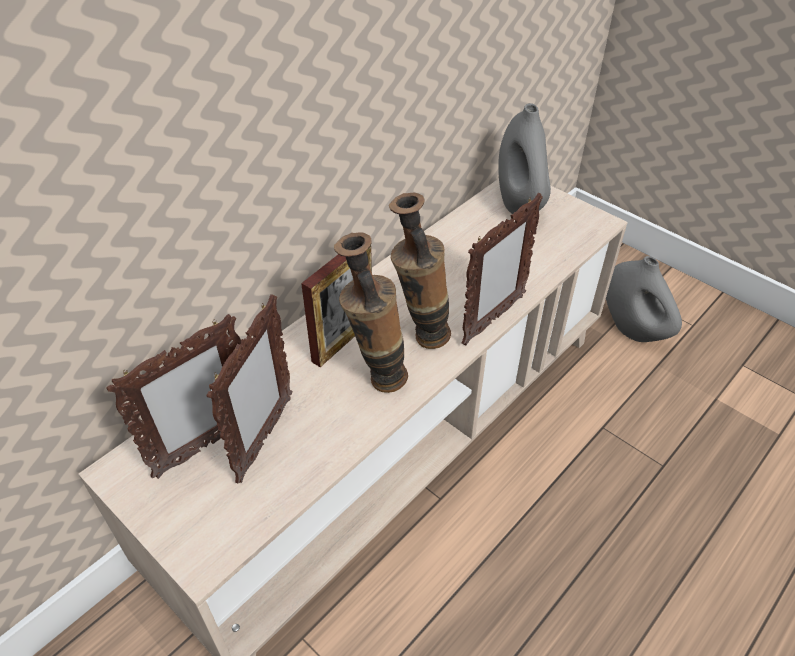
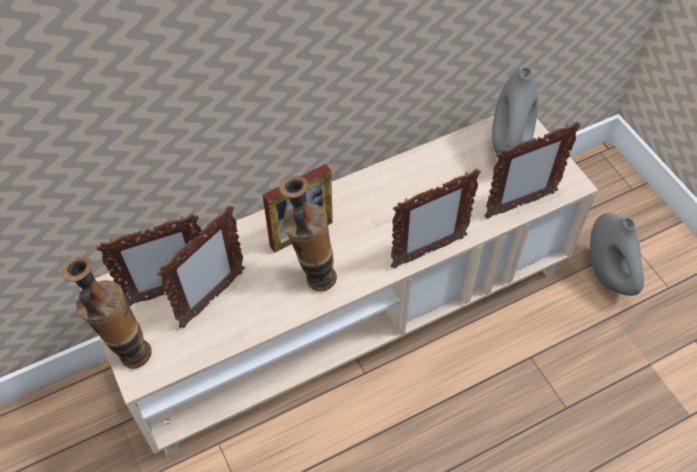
camera: 20 degrees right, 10 degrees up
(420, 336) = (362, 249): vase -> vase (127, 350)
(561, 253) = (519, 205): none -> picture frame

